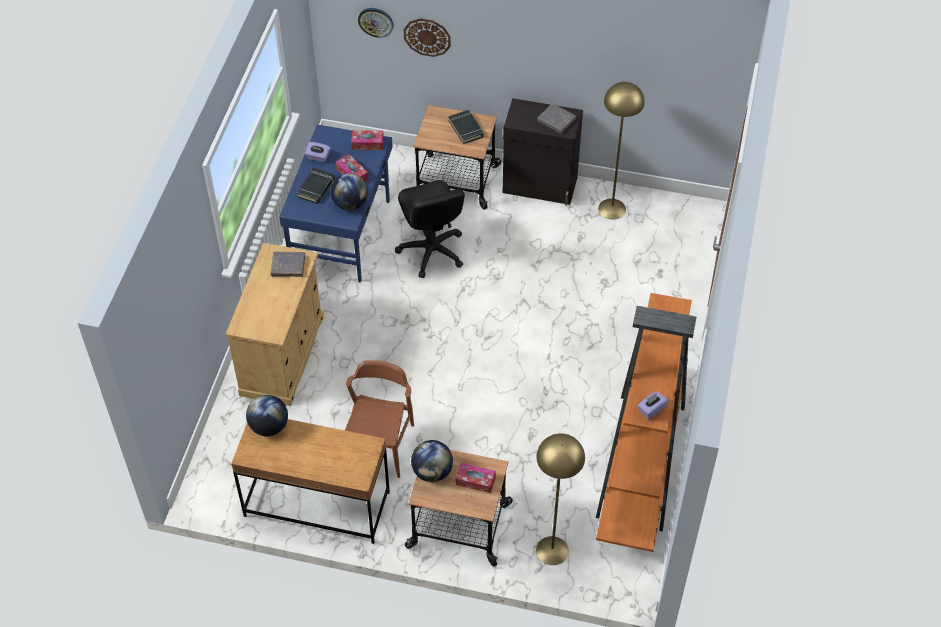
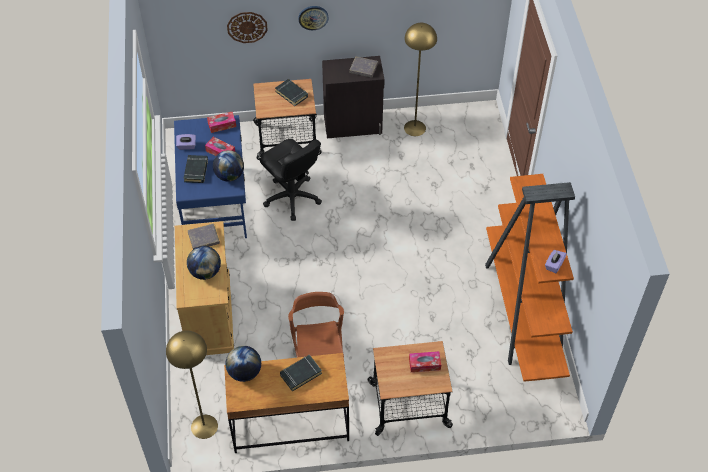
camera: 20 degrees left, 0 degrees up
(328, 447) = (300, 374): none -> black book
(376, 21) = (202, 24): wall clock -> wall clock (313, 17)
(432, 471) = (388, 367): globe -> globe (205, 272)
(552, 550) = (488, 400): yellow floor lamp -> yellow floor lamp (204, 426)

